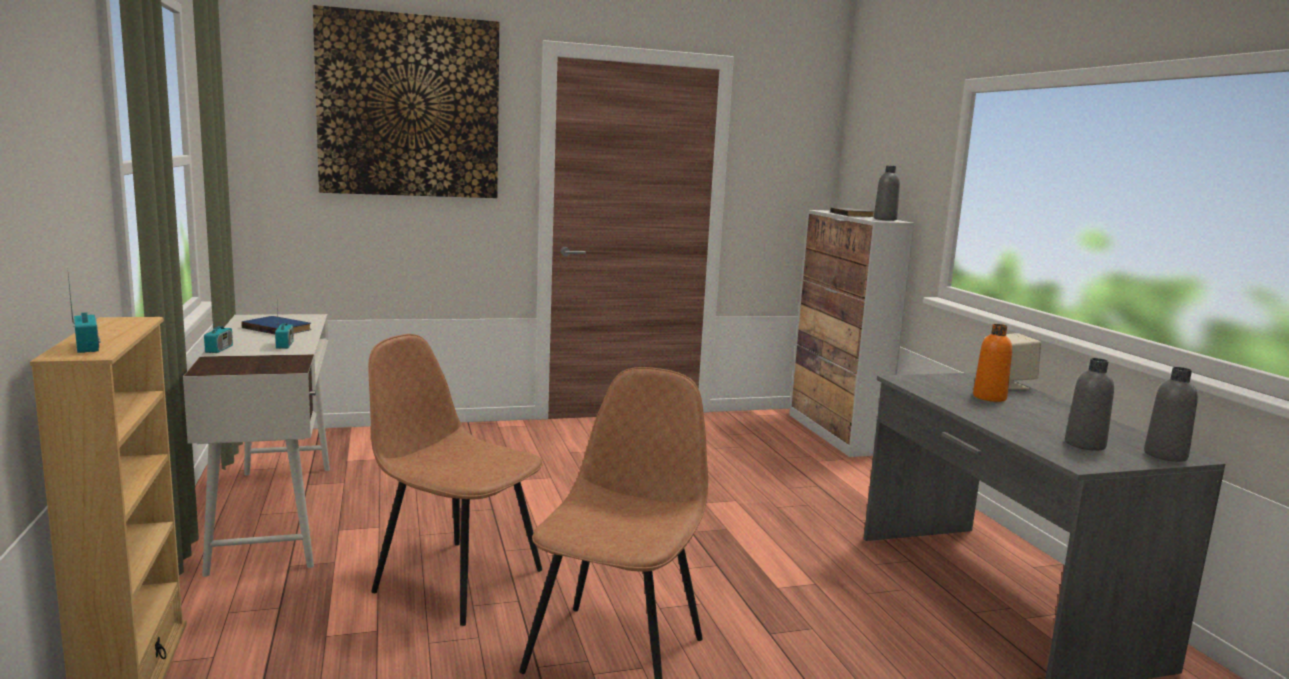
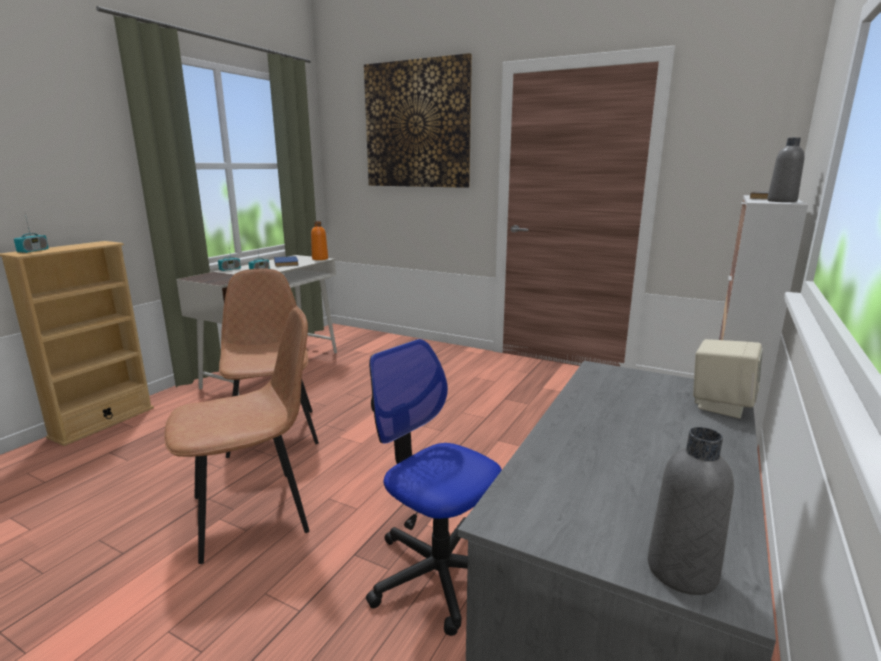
camera: 45 degrees right, 5 degrees up
(847, 613) = (437, 573): none -> office chair
(989, 397) = (645, 411): orange bottle -> orange bottle (320, 259)
(1085, 444) = (592, 502): grey bottle -> none

